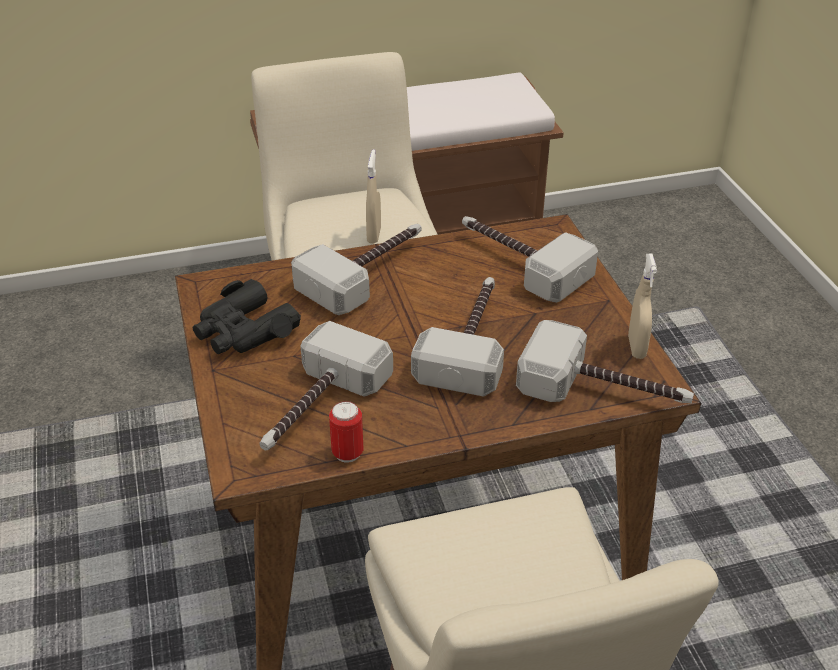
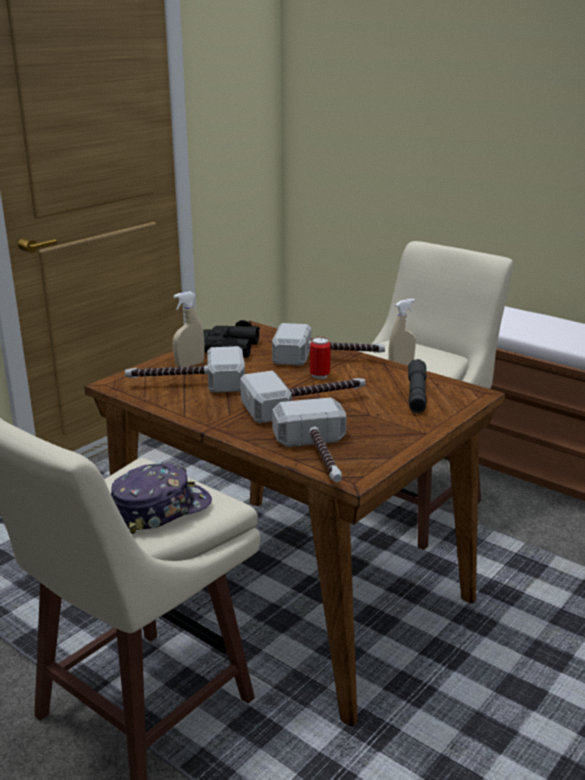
camera: 55 degrees right, 15 degrees down
(347, 453) = (158, 403): can -> can (319, 375)
(519, 262) = (416, 394): hammer -> grey flashlight
(534, 561) = (161, 509): none -> cap
(636, 347) = (385, 457): beige spray bottle -> beige spray bottle (189, 365)

